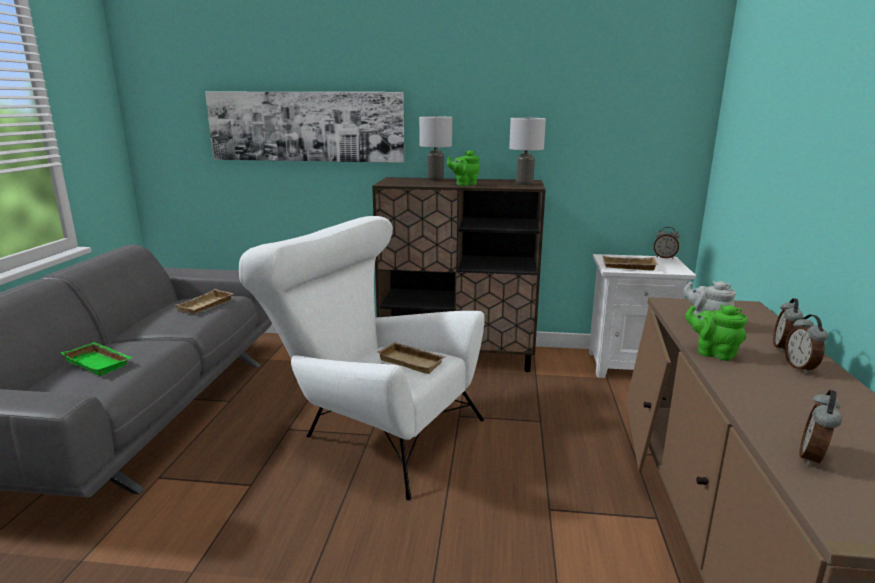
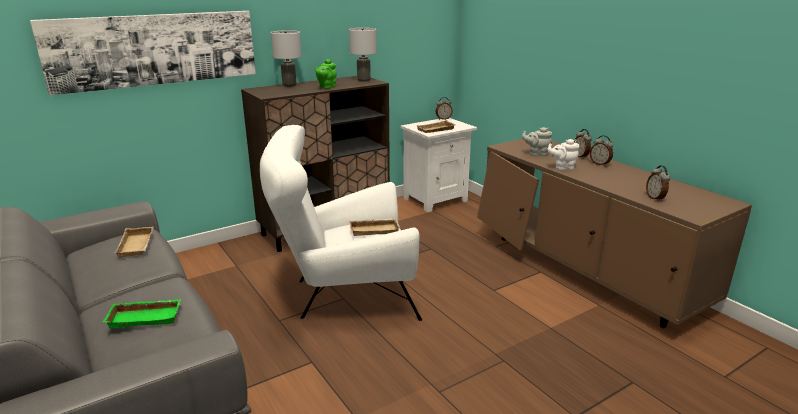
camera: 40 degrees left, 5 degrees up
(713, 353) = (562, 167): green teapot -> white teapot

